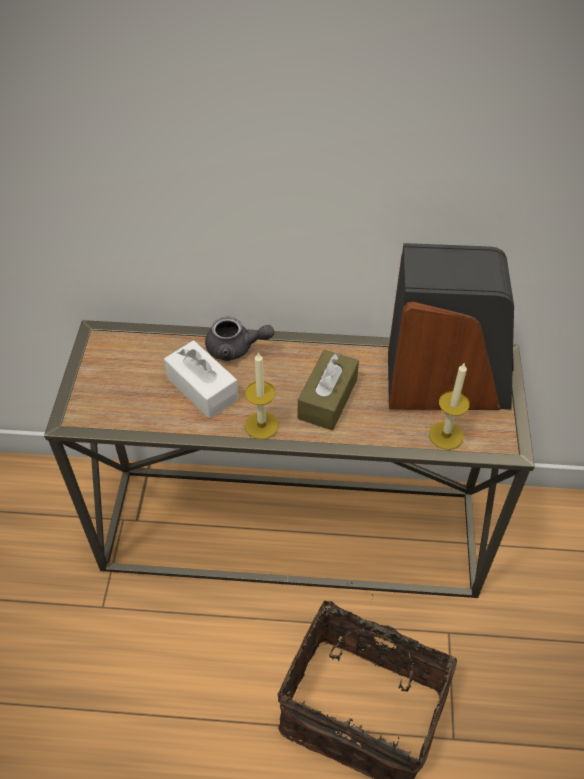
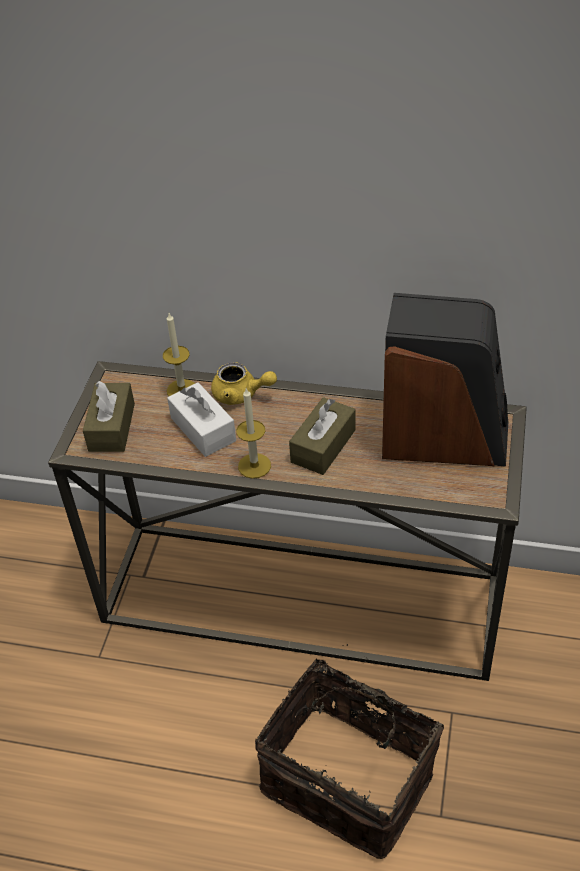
camera: 10 degrees right, 5 degrees down
(107, 392) = (112, 427): none -> brown tissue box
(236, 348) = (241, 394): grey teapot -> yellow teapot
(446, 435) = (434, 486): candle -> candle (182, 390)

